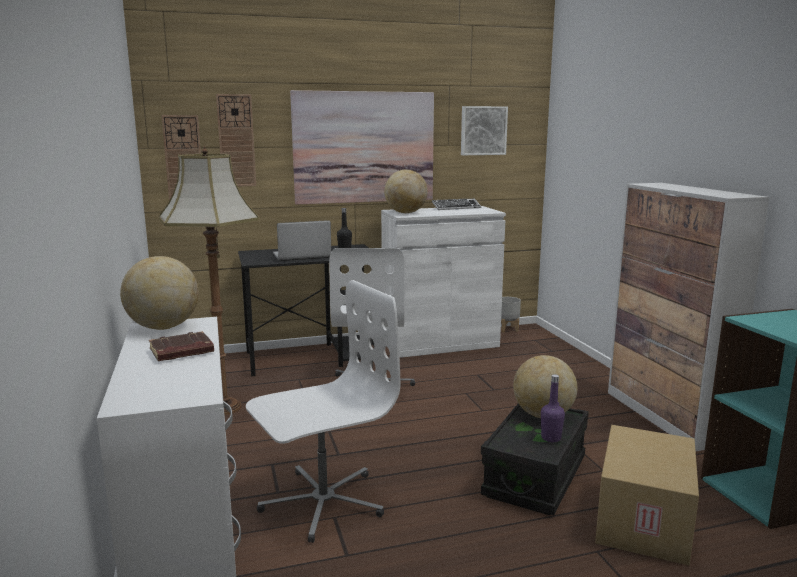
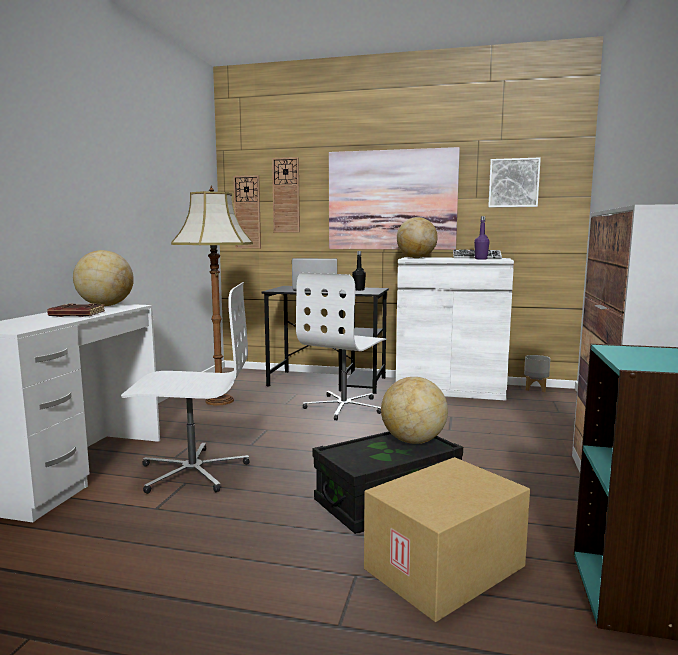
camera: 30 degrees right, 5 degrees down
(551, 438) = (386, 457): purple bottle -> purple bottle (481, 259)

